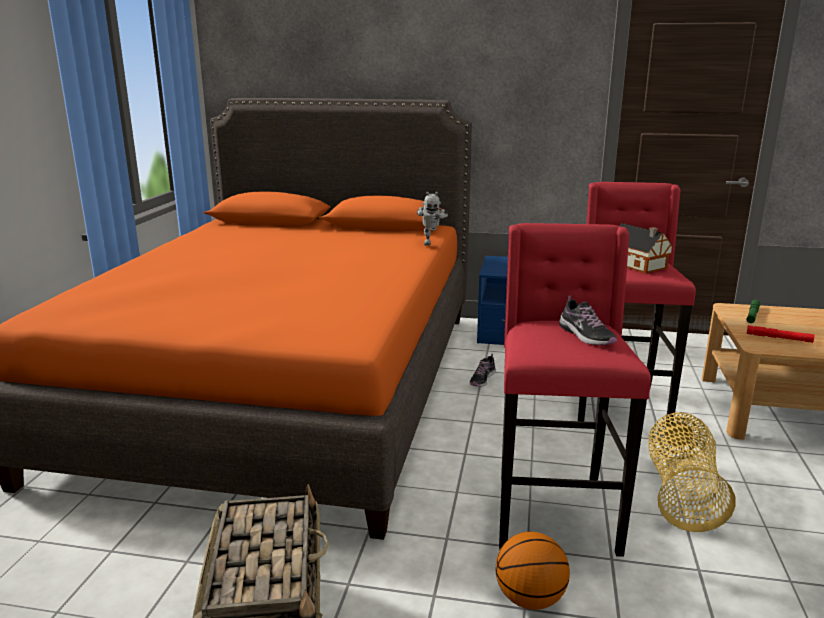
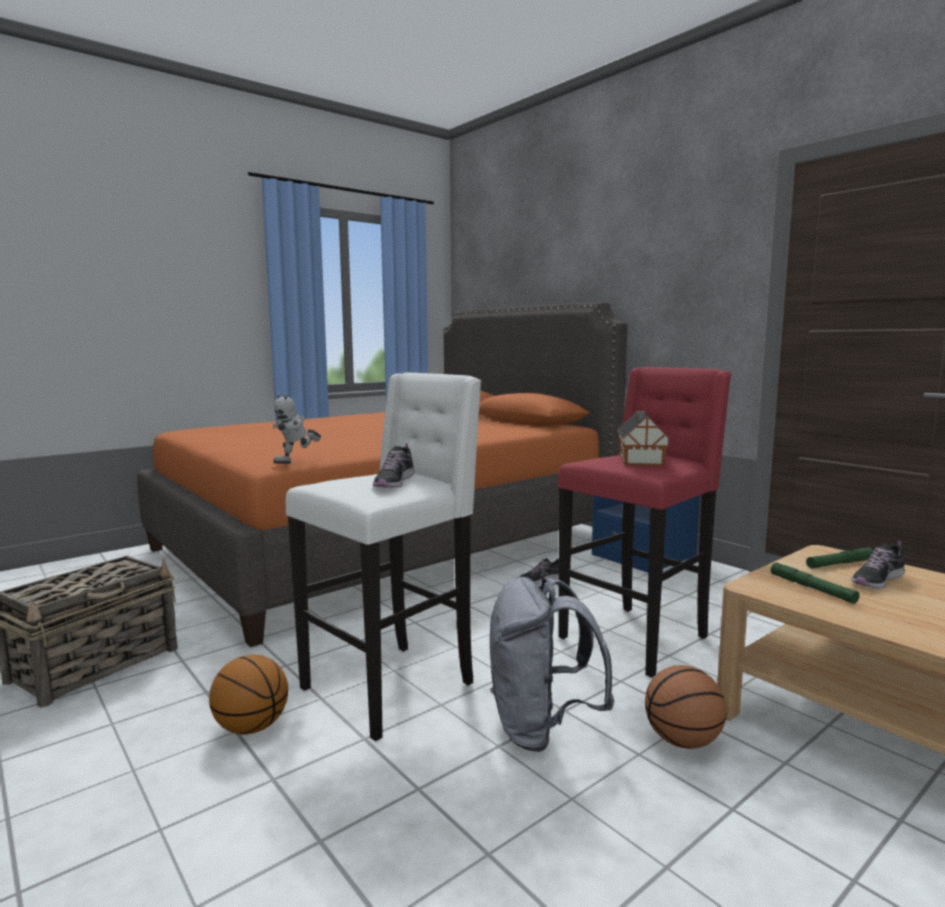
camera: 40 degrees right, 10 degrees down
(430, 243) = (525, 432): toy robot -> toy robot (296, 463)
(553, 512) = (392, 686): red stool -> white stool
(682, 493) = (541, 728): basket -> grey backpack
(747, 463) = (682, 741): none -> basketball
(779, 338) = (812, 588): red flashlight -> green flashlight
(787, 322) = (877, 580): none -> shoe

